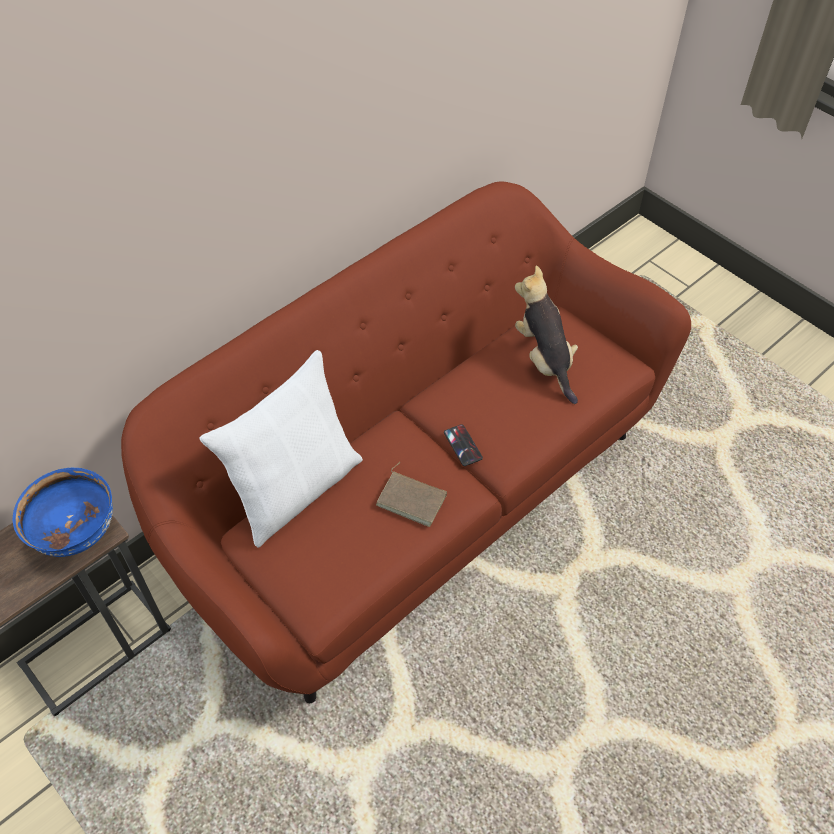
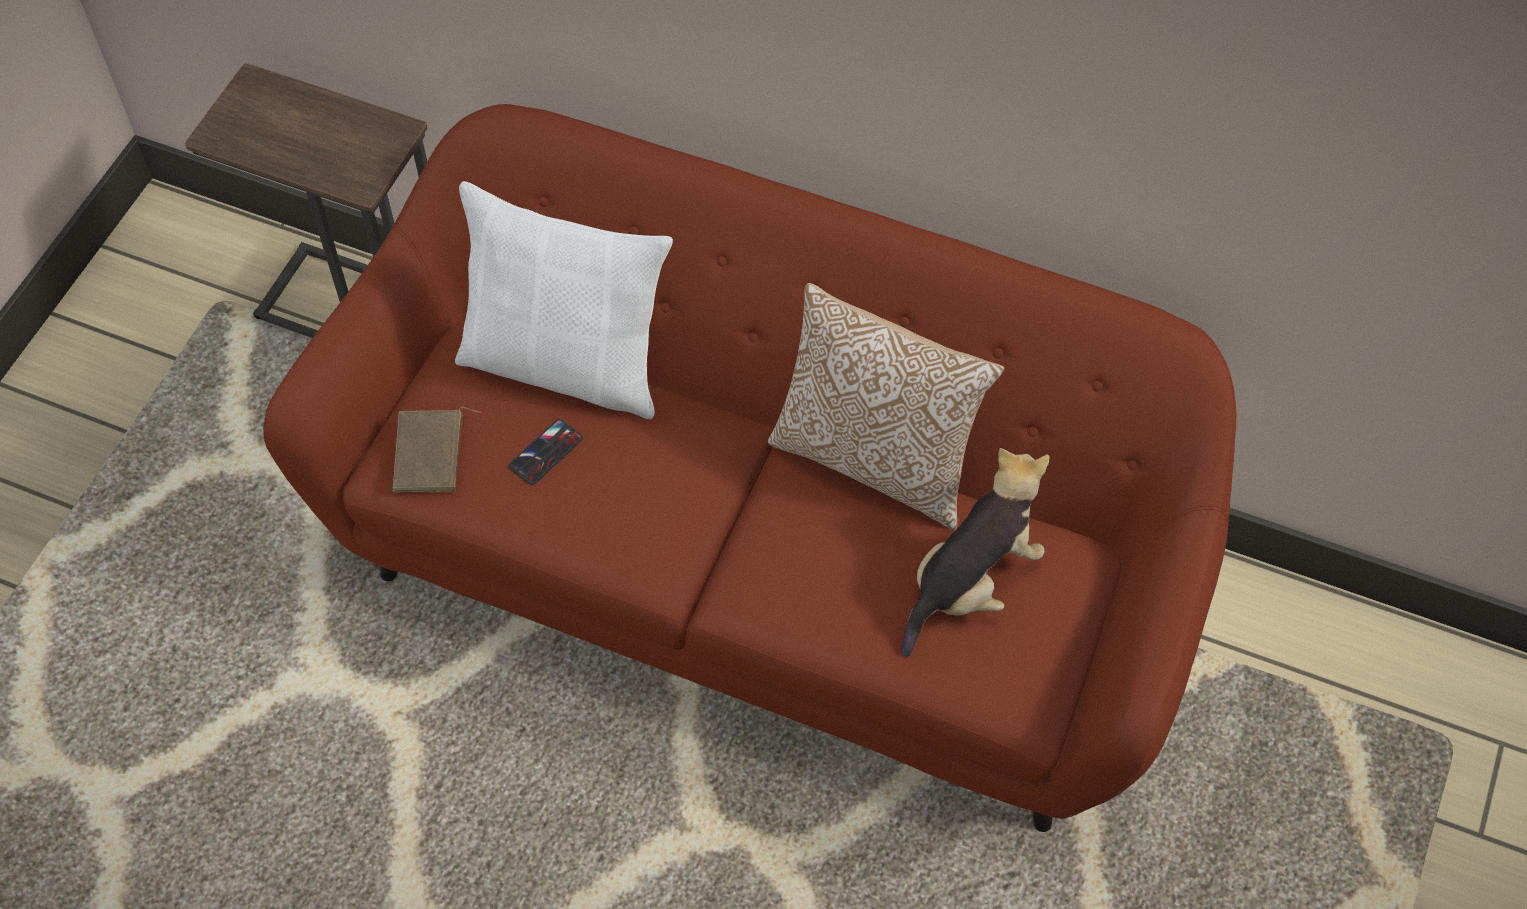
camera: 65 degrees right, 5 degrees up
(78, 535) = (346, 161): blue bowl -> none
(412, 499) = (615, 506): brown book -> brown book (432, 455)
(447, 370) = (876, 459): none -> pillow
(463, 445) = (742, 533): phone -> phone (546, 452)

